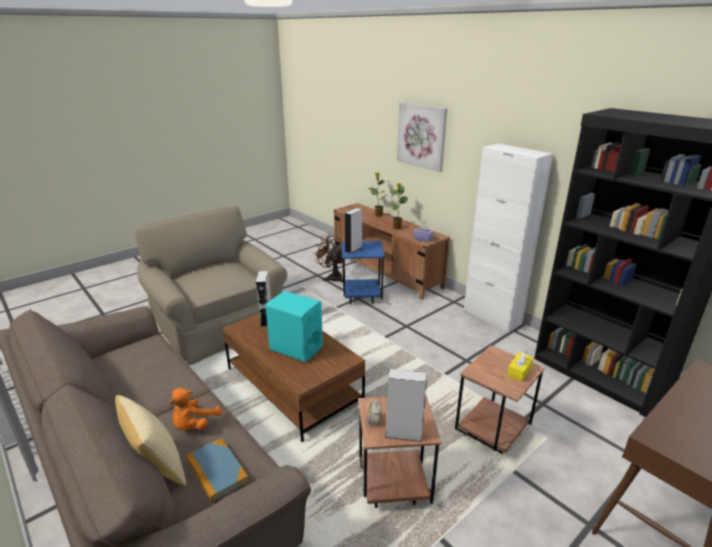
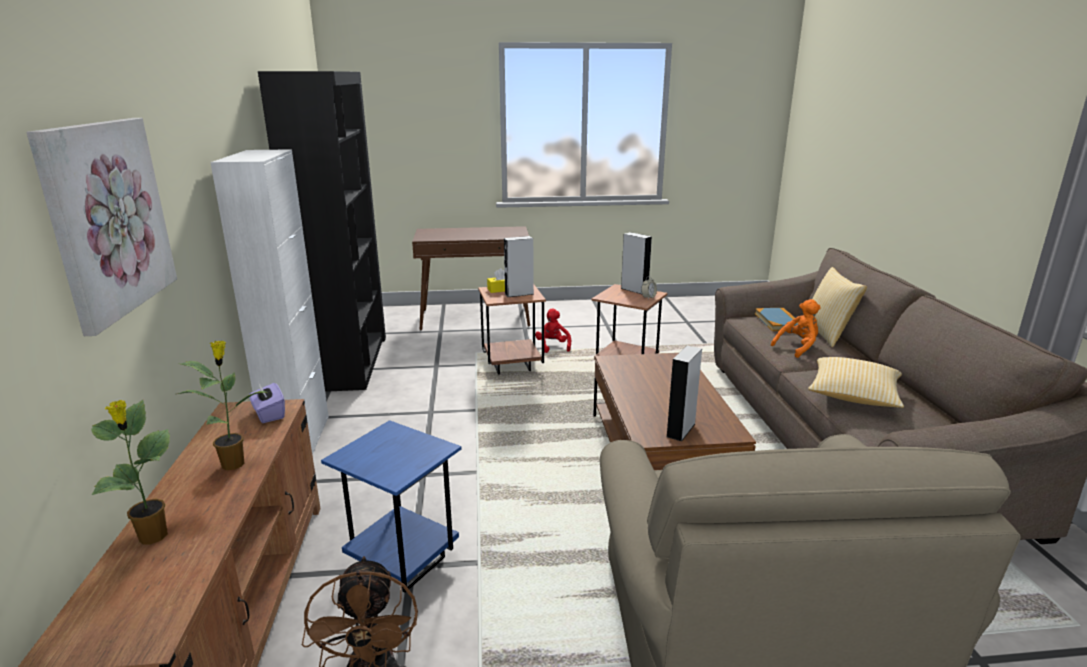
camera: 145 degrees left, 5 degrees down
(155, 368) = (853, 396): none -> pillow
(296, 348) = (662, 385): turquoise speaker -> none
(353, 249) = (410, 457): grey speaker -> grey speaker (519, 294)
(505, 495) = (552, 346): none -> red plush toy

